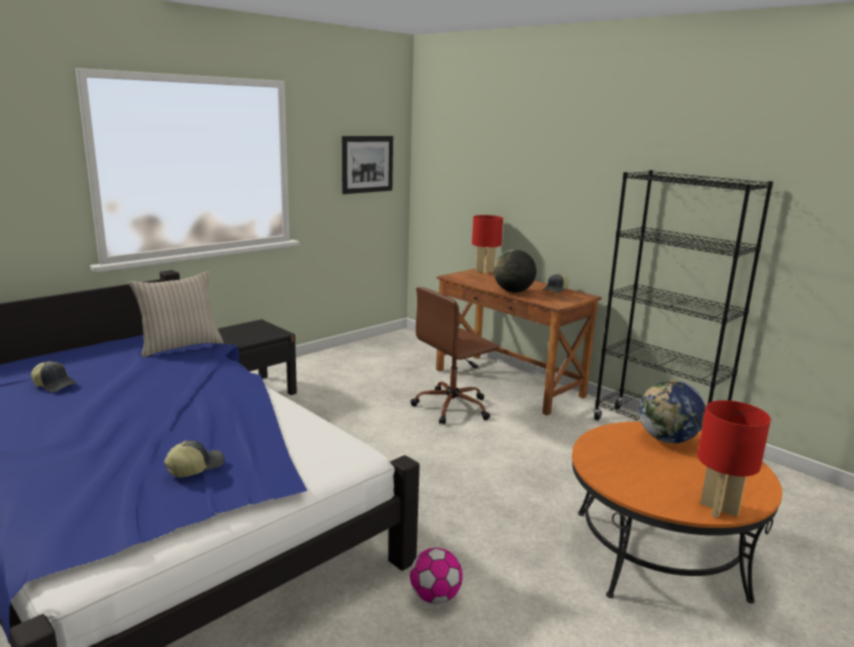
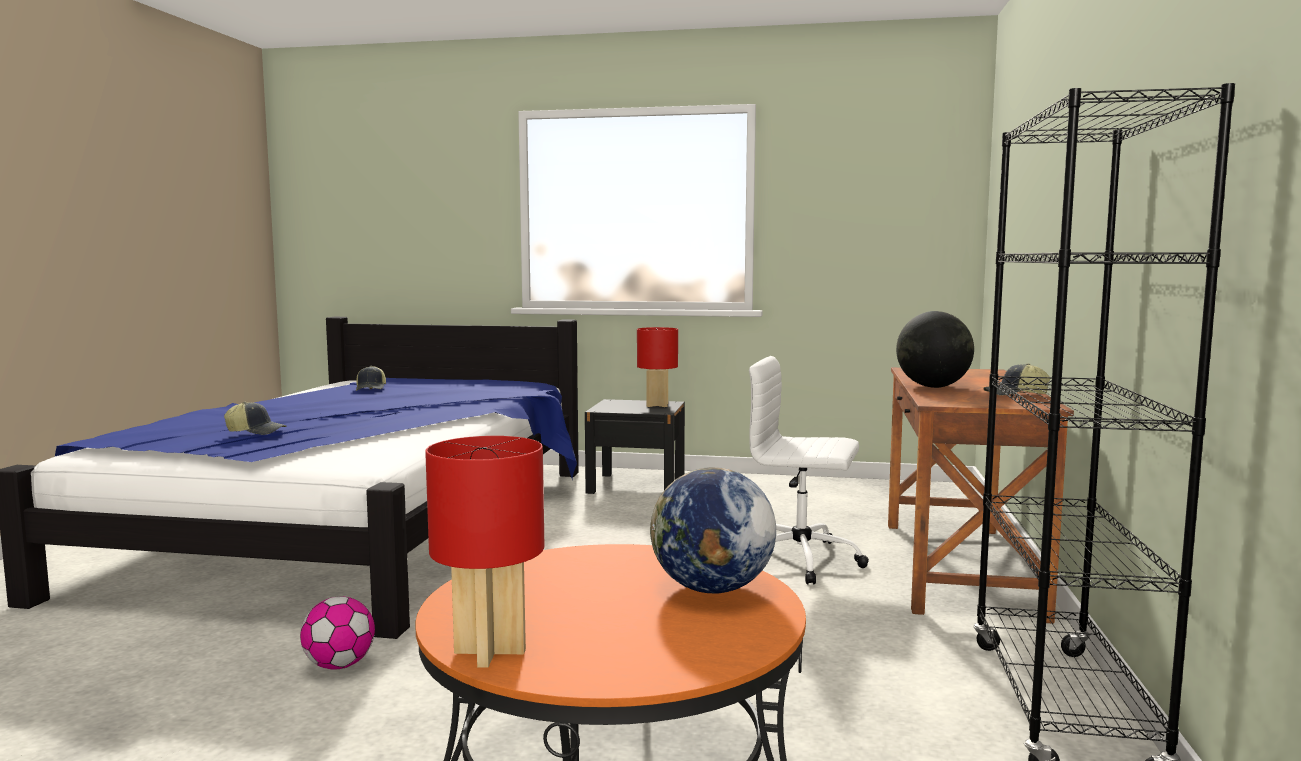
camera: 55 degrees right, 10 degrees down
(180, 347) = (510, 388): beige pillow -> none
(367, 164) = (893, 212): picture -> none
(453, 407) = (803, 560): brown office chair -> white office chair
(484, 271) = (986, 372): red table lamp -> red table lamp (656, 405)

